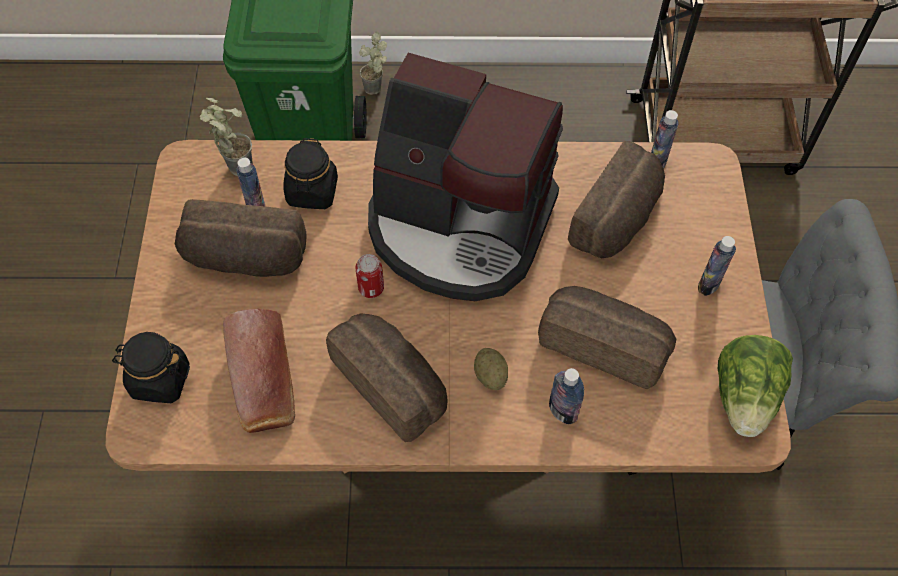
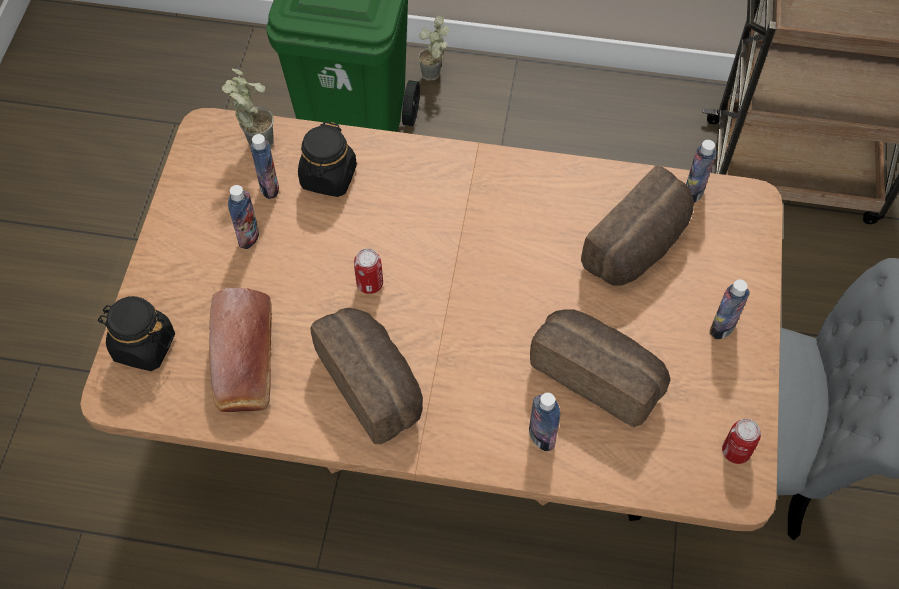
camera: 10 degrees right, 0 degrees up
(245, 259) = (248, 237): bread -> bottle
(459, 226) = (472, 232): coffee machine -> none
(490, 376) = (474, 390): potato -> none
(745, 398) = (736, 451): lettuce -> can

